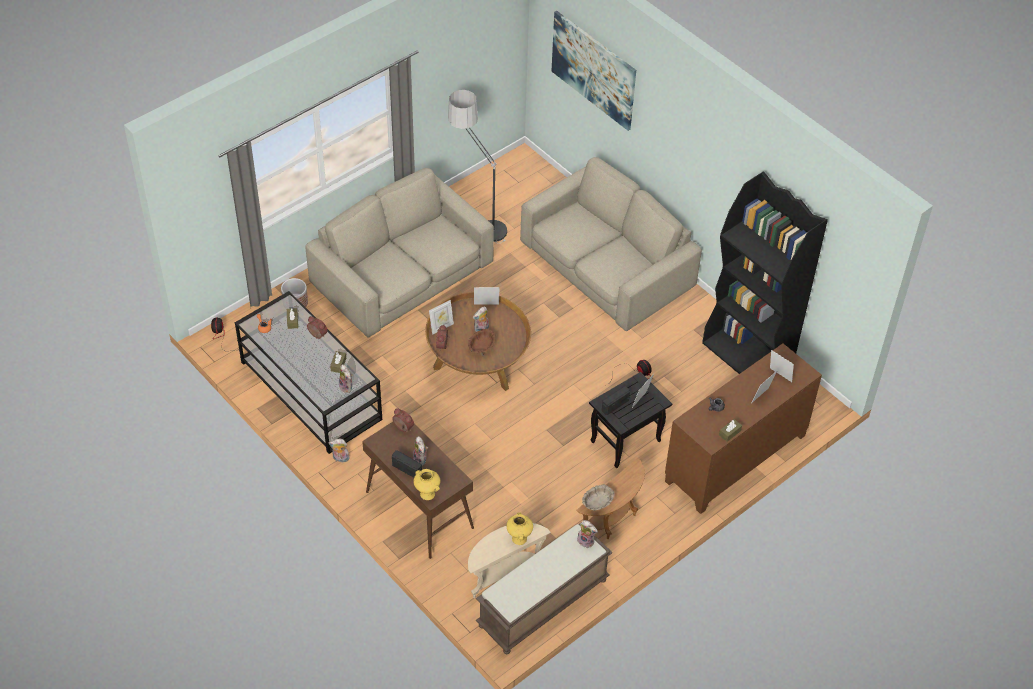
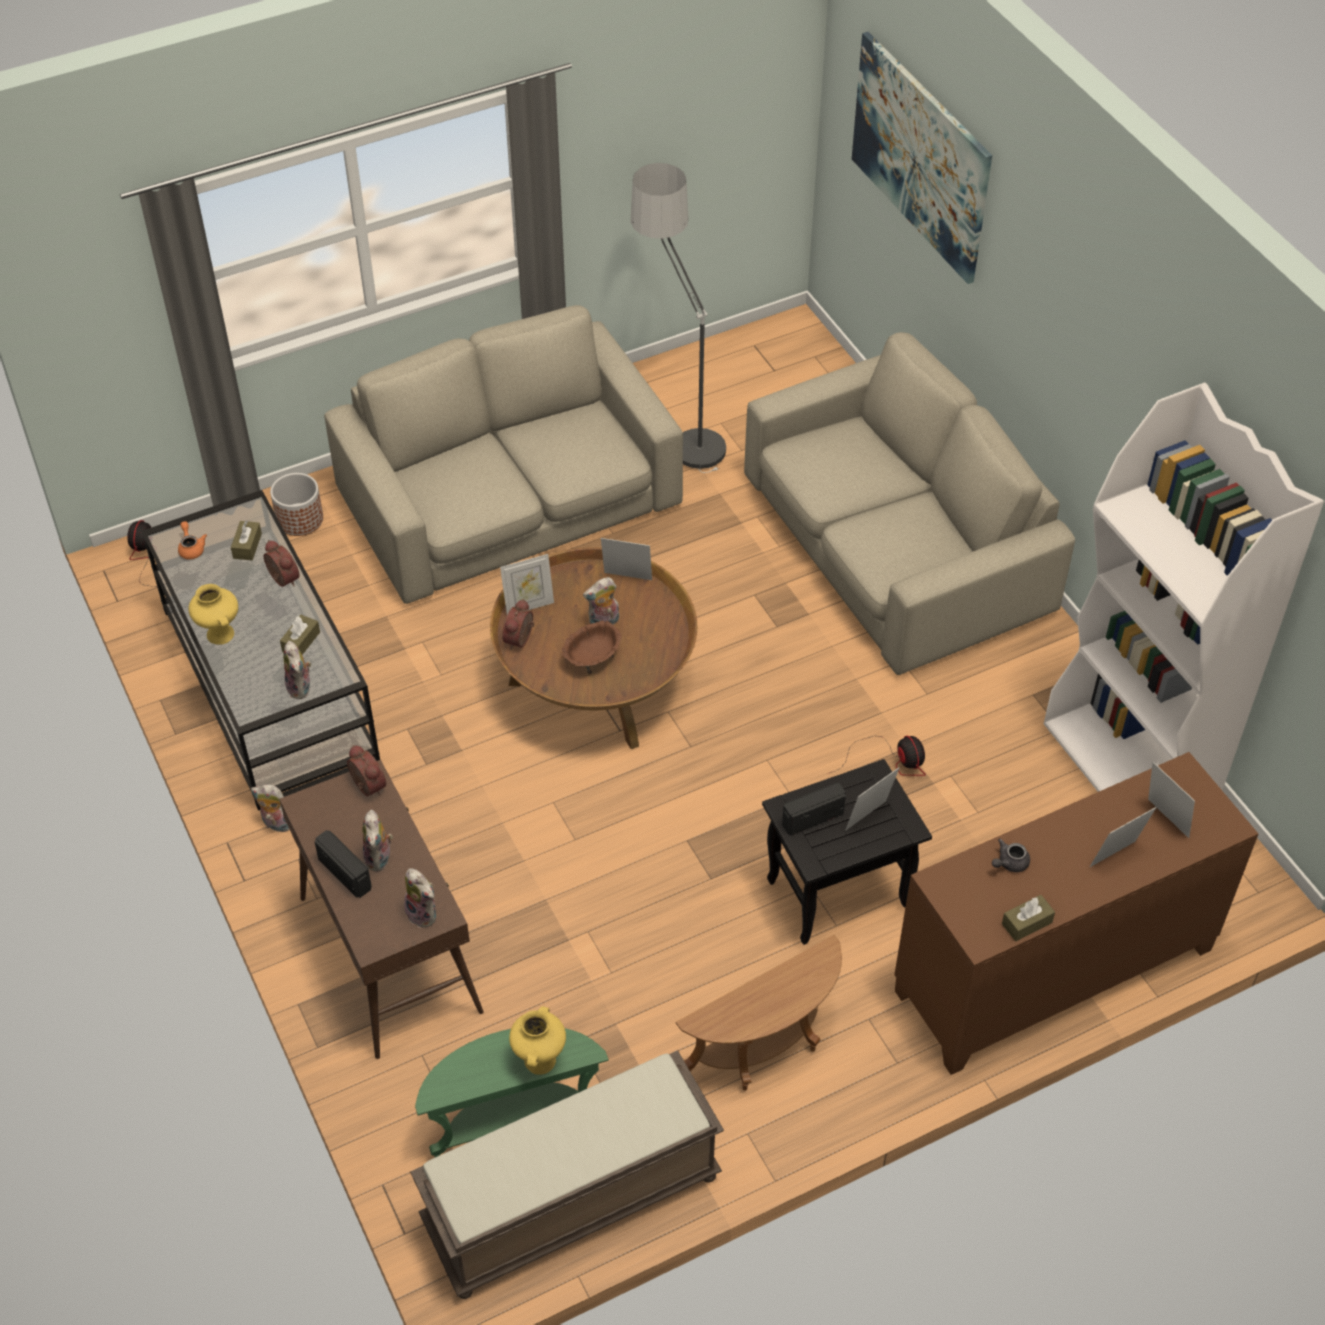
camera: 15 degrees right, 0 degrees up
(427, 494) = (366, 932): yellow vase -> yellow vase (219, 634)
(503, 572) = (513, 1117): beige side table -> green side table
(586, 541) = (675, 1095): plush toy -> plush toy (424, 913)
(597, 504) = (722, 1019): beige bowl -> none
(748, 355) = (1130, 764): black bookcase -> white bookcase

